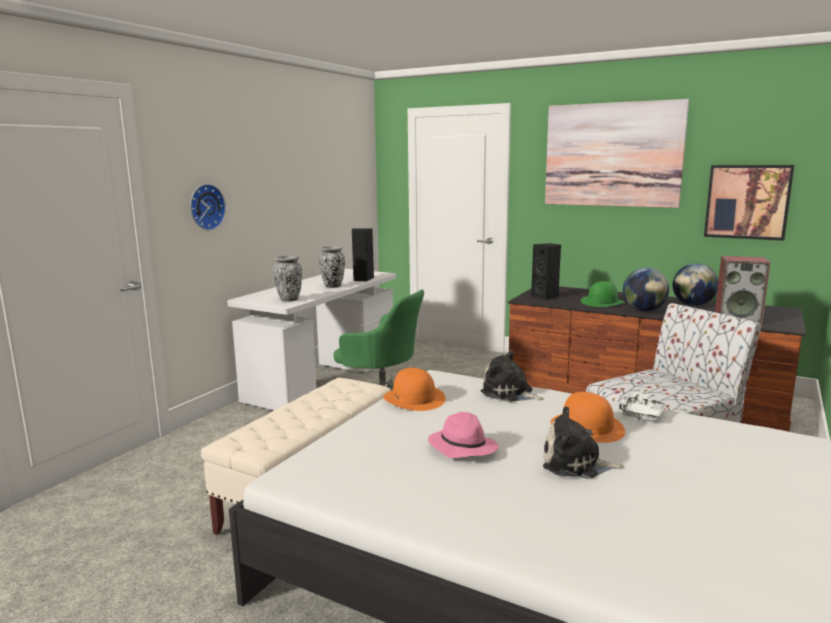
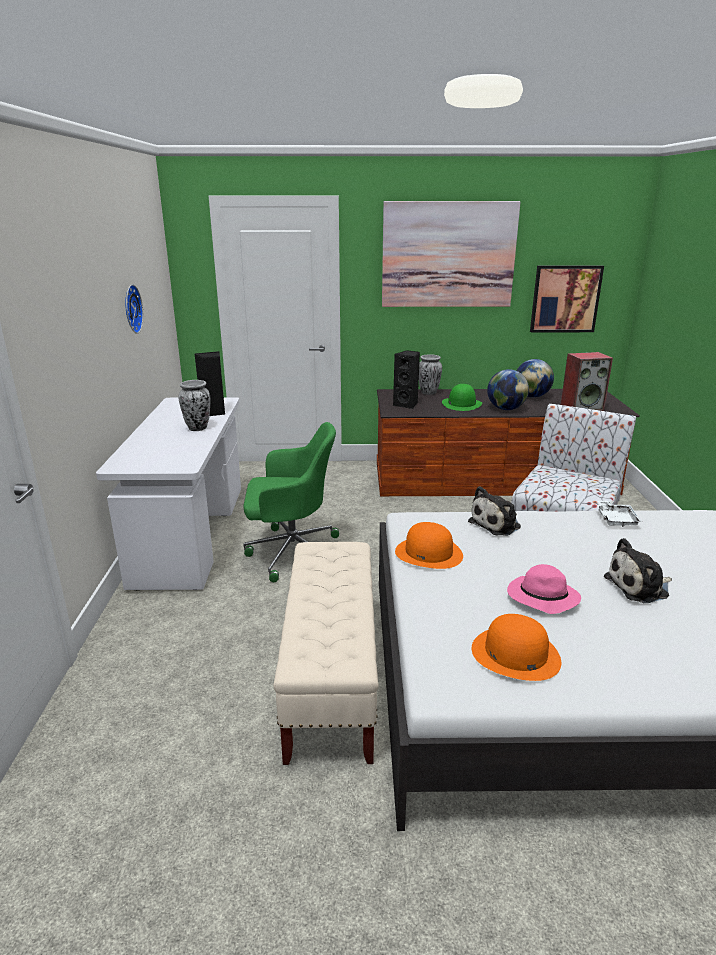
camera: 30 degrees left, 10 degrees up
(205, 207) = (61, 357): wall clock -> wall clock (130, 309)
(289, 300) = (178, 458): vase -> vase (428, 393)
(509, 393) = (497, 524): plush toy -> plush toy turned 45 degrees counterclockwise
(586, 427) = (600, 545): orange hat -> orange hat (515, 654)

